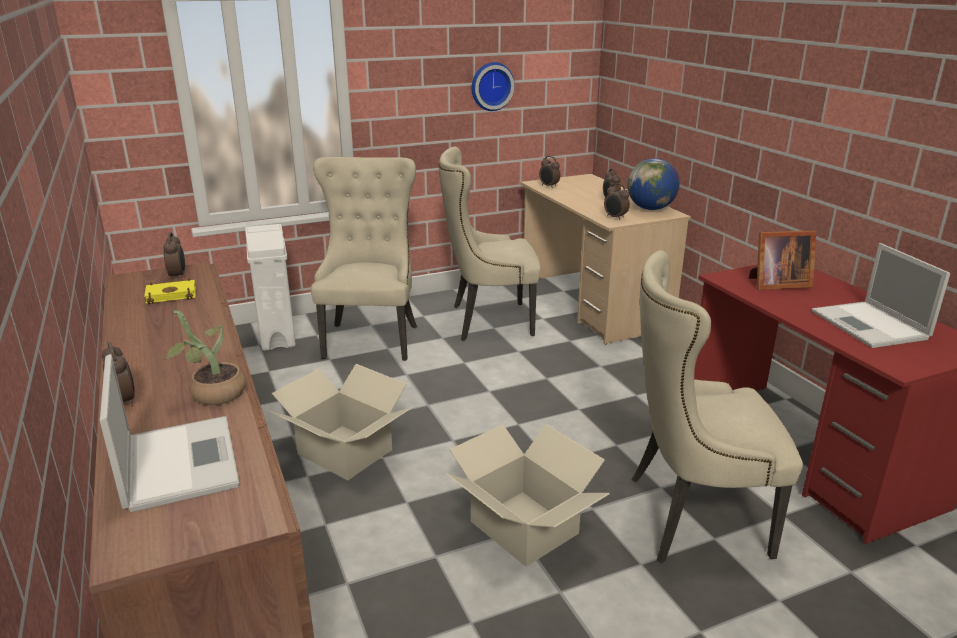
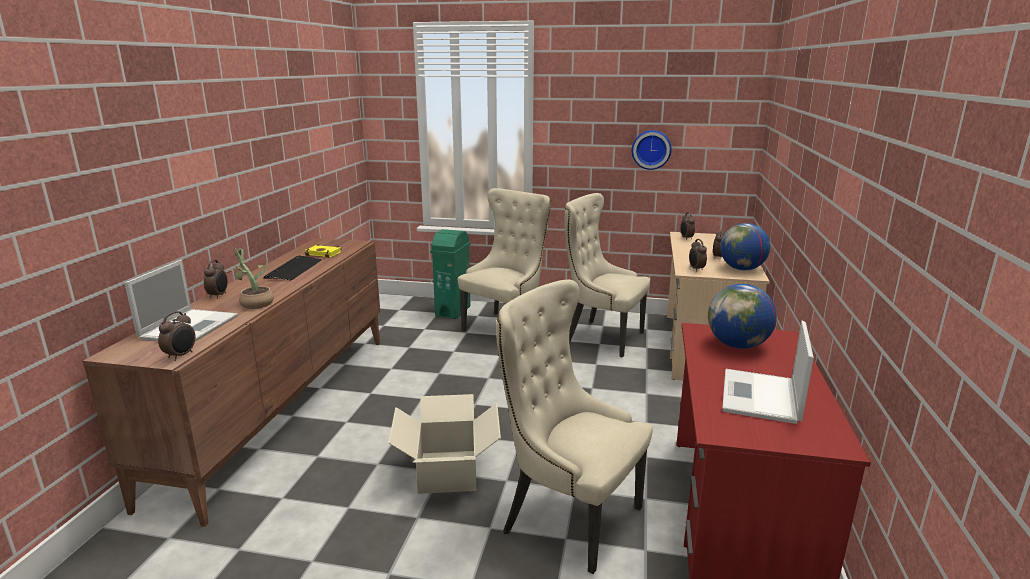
camera: 35 degrees right, 5 degrees down
(169, 329) = (293, 269): none -> keyboard
(178, 276) = (344, 245): alarm clock -> alarm clock (181, 355)
(278, 337) = (453, 311): white trash can -> green trash can
(344, 452) = (405, 388): cardboard box -> none
(776, 284) = (738, 345): picture frame -> globe

